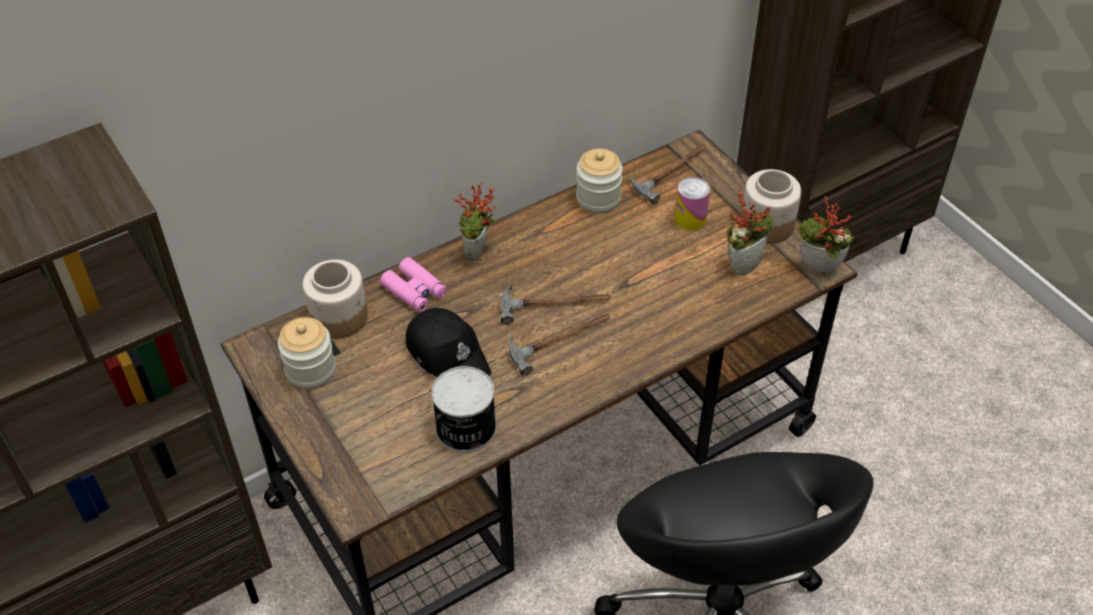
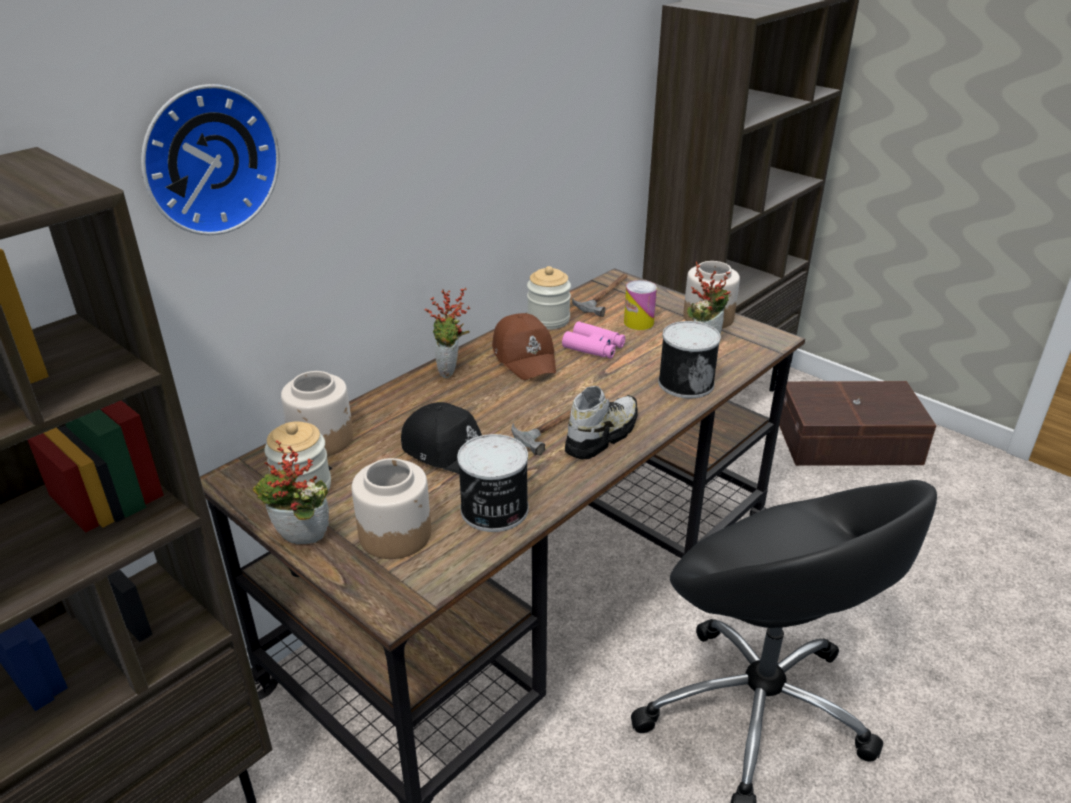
camera: 15 degrees left, 15 degrees down
(244, 99) = (207, 159): none -> wall clock
(375, 436) = (395, 534): none -> jar
(414, 291) = (396, 407): pink binoculars -> pink binoculars (594, 347)
(555, 303) = (543, 397): hammer -> none
(556, 247) = (525, 357): none -> brown cap
(592, 363) = (601, 435): none -> shoe
(701, 311) = (685, 382): none -> can
(817, 270) = (770, 340): potted plant -> potted plant (300, 542)
(960, 341) = (849, 442): none -> brown storage box

